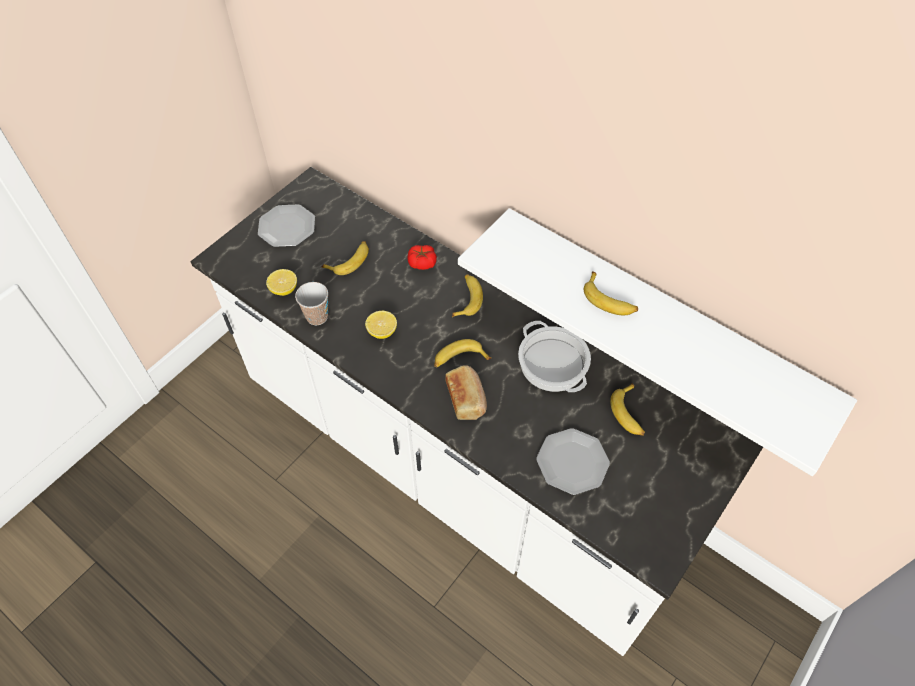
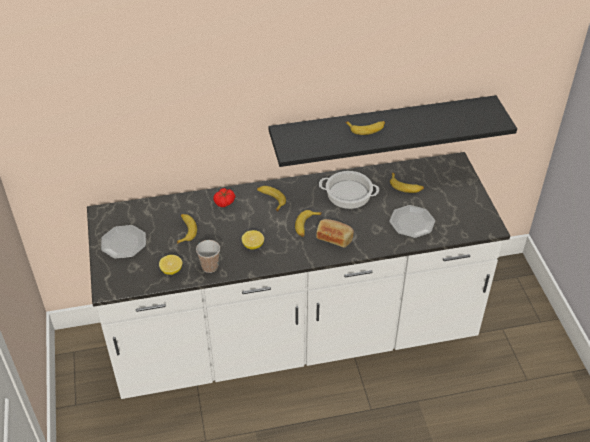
camera: 50 degrees left, 10 degrees down
(659, 320) = (382, 129): white shelf -> black shelf

